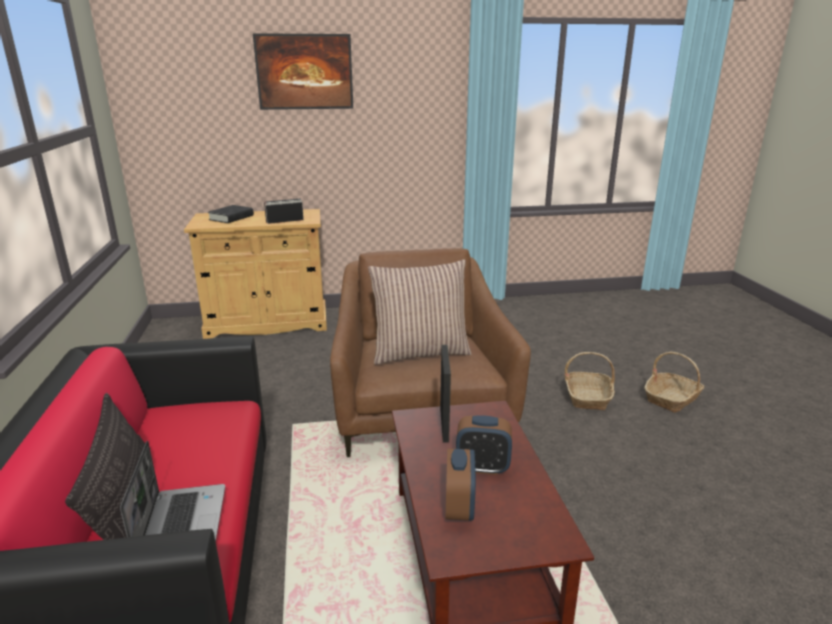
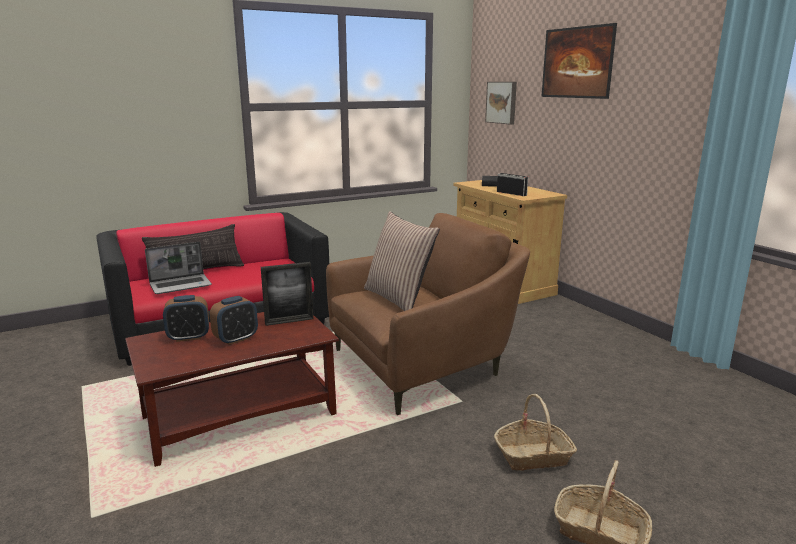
camera: 70 degrees right, 5 degrees down
(187, 119) = (502, 102): none -> picture
(482, 467) = (236, 339): alarm clock -> alarm clock turned 120 degrees counterclockwise

